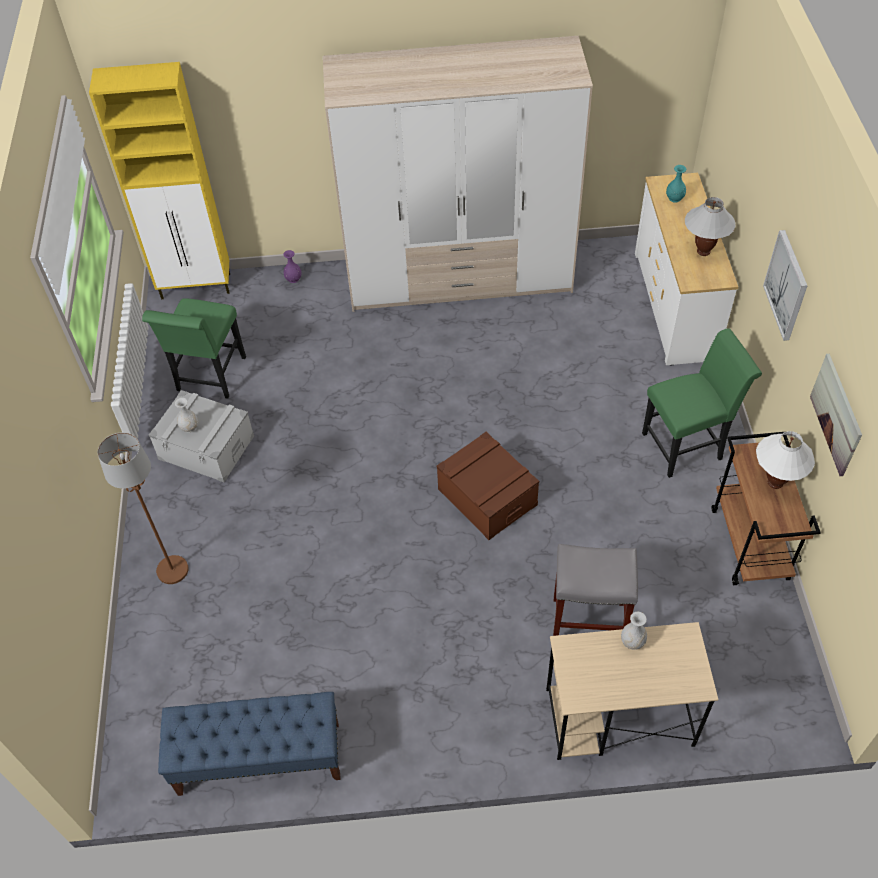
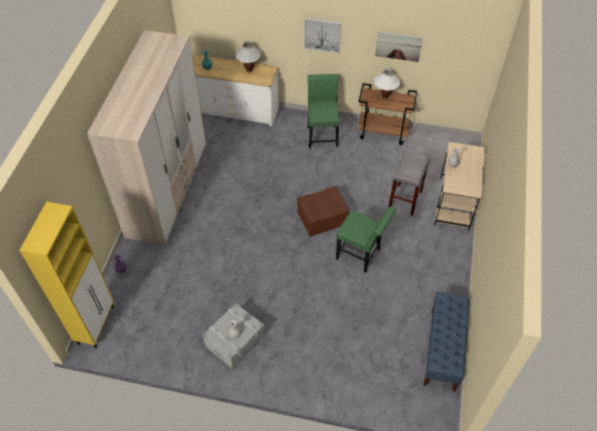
camera: 75 degrees left, 0 degrees up
(172, 570) = (317, 373): brown floor lamp -> none
(209, 378) = (180, 331): green chair -> green chair (361, 255)

